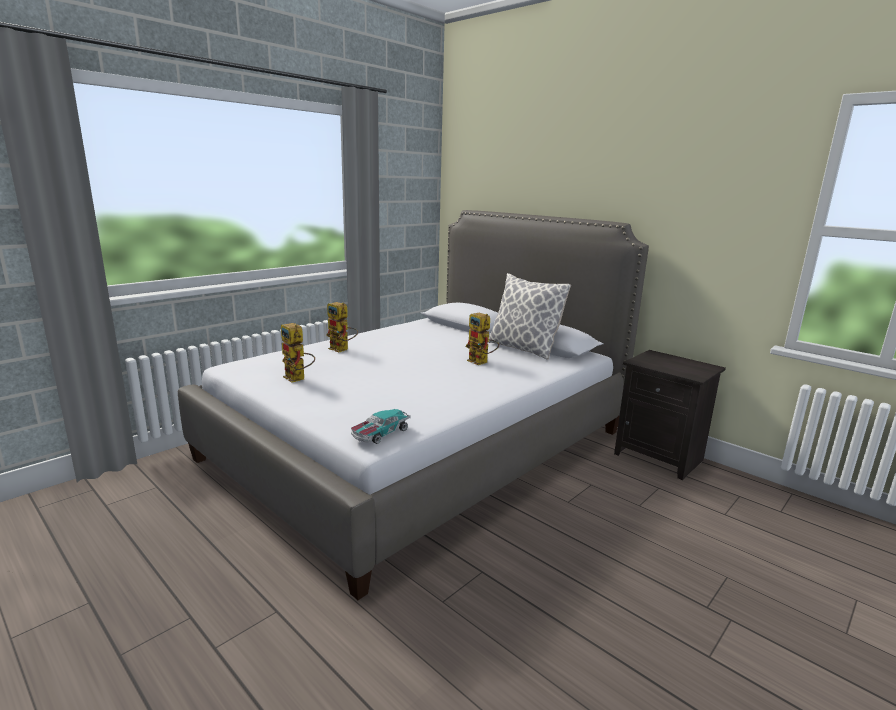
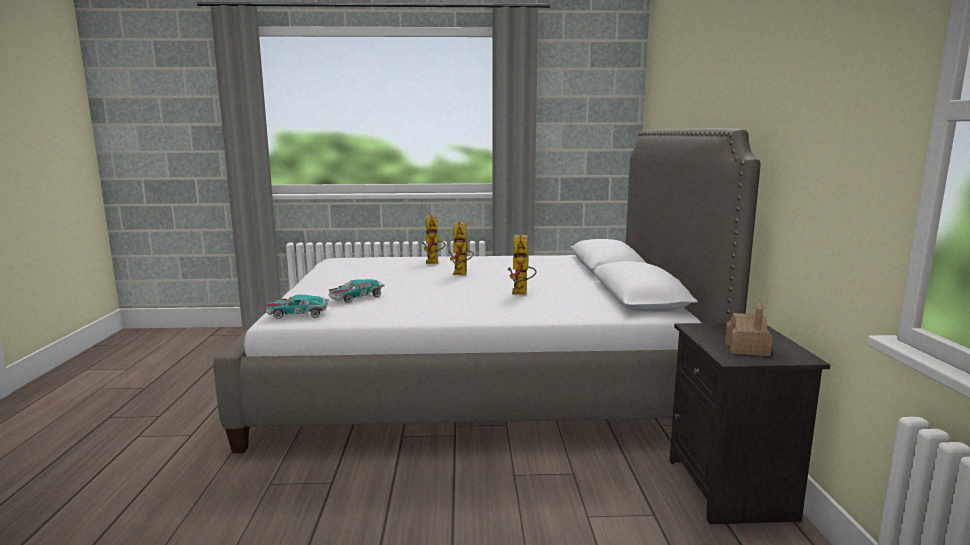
camera: 45 degrees right, 5 degrees down
(298, 379) = (349, 273): toy robot -> toy robot (461, 274)
(379, 401) = (356, 297): none -> toy car
(523, 349) = (602, 293): pillow -> none
(685, 368) = (747, 349): none -> toy house

